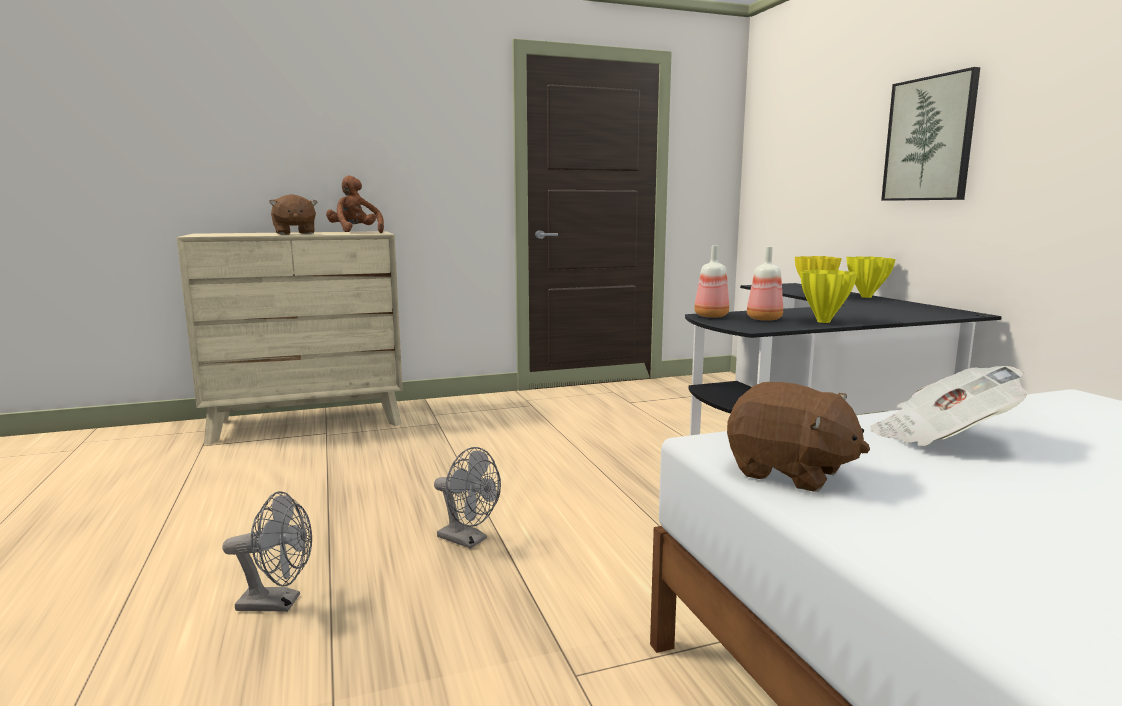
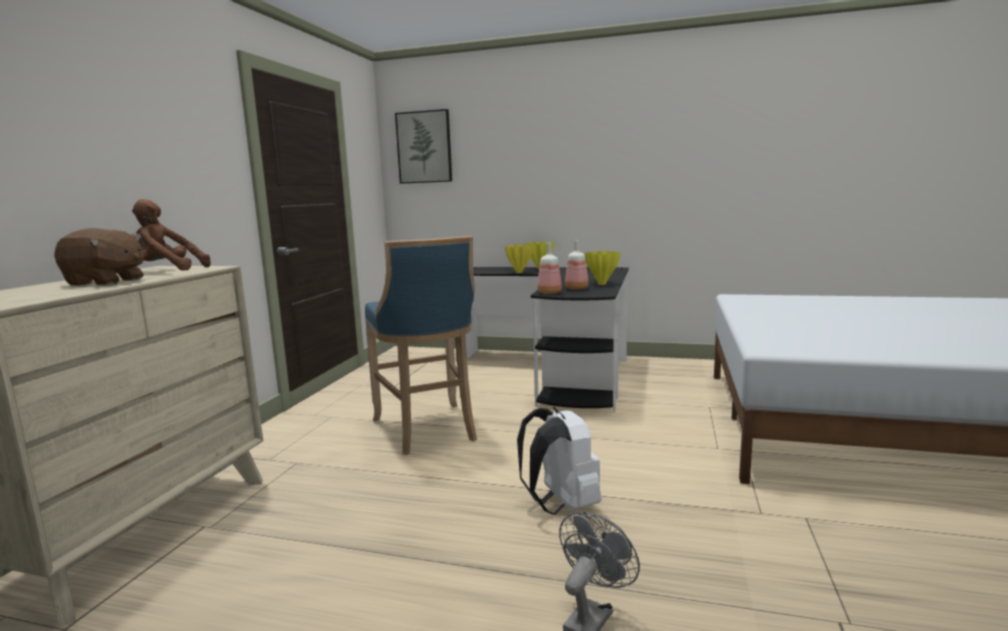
camera: 55 degrees left, 0 degrees up
(468, 540) = (561, 505): grey fan -> white backpack
(554, 442) = (428, 430): none -> blue stool
(789, 473) = (820, 347): brown plush toy -> none
(930, 139) = (565, 167): picture -> picture (424, 147)
(941, 438) = (780, 321): newspaper -> none

